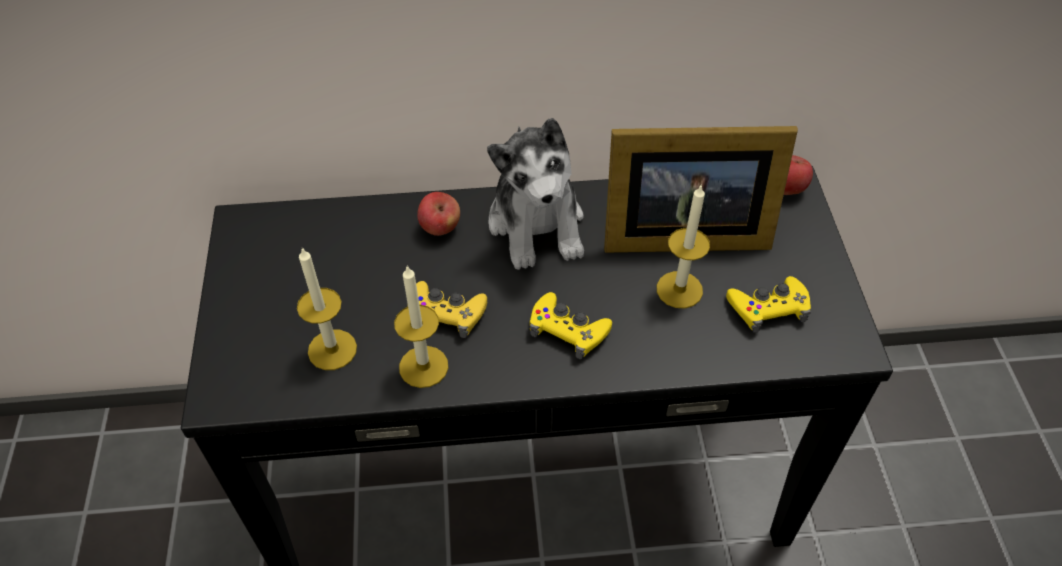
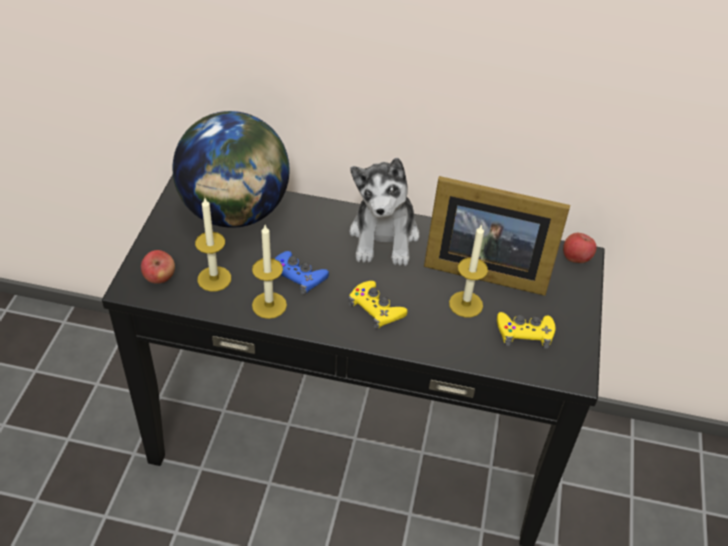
camera: 15 degrees right, 5 degrees down
(324, 243) = (235, 212): none -> globe
(440, 227) = (316, 221): apple -> apple (160, 278)
(446, 313) = (298, 276): yellow game controller -> blue game controller

